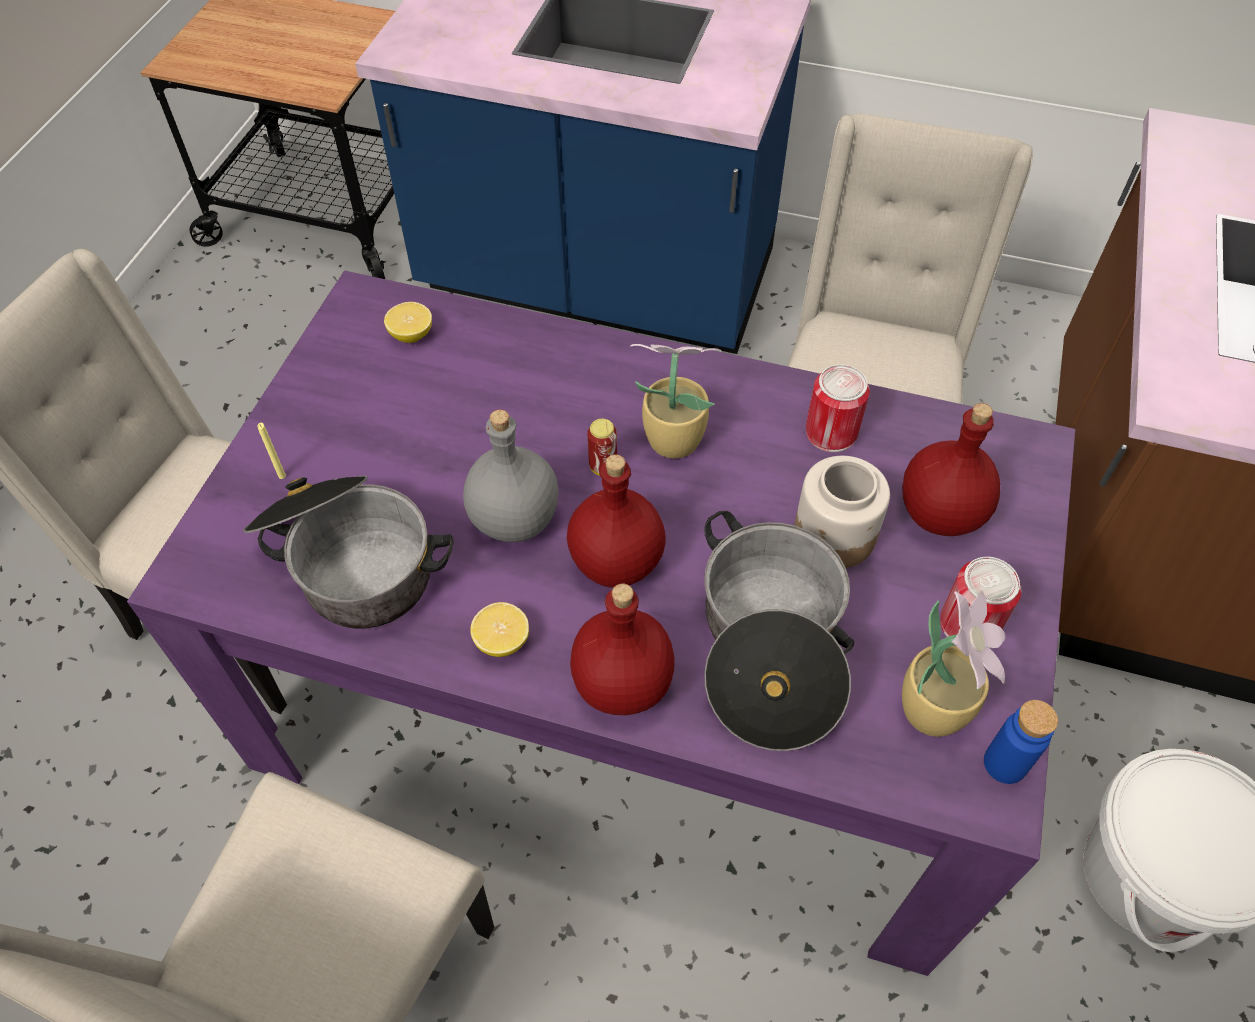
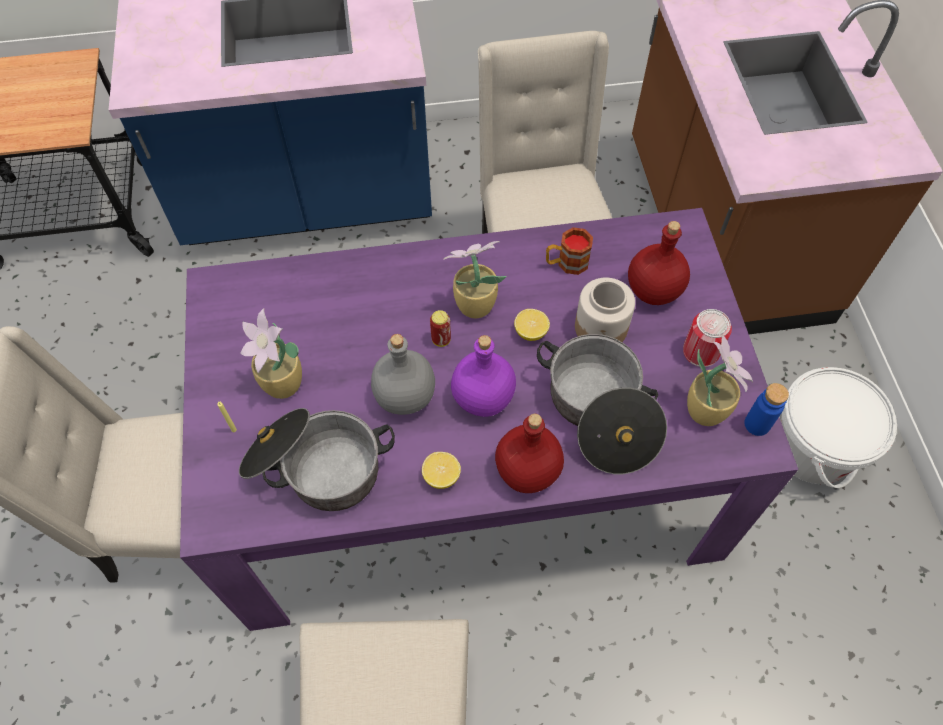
camera: 25 degrees left, 5 degrees up
(372, 447) = (283, 385): none -> potted plant
(411, 334) = (263, 297): lemon -> lemon (530, 332)
(617, 563) = (484, 398): red bottle -> purple bottle
(831, 432) = (566, 263): can -> mug

